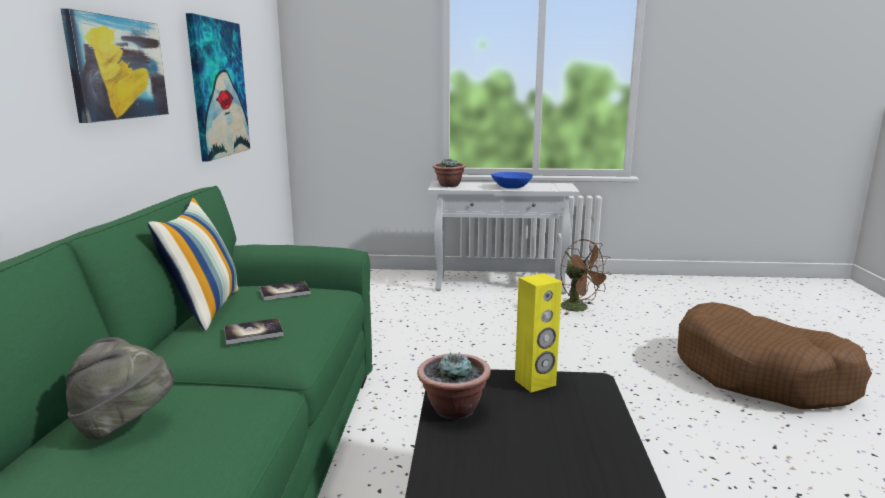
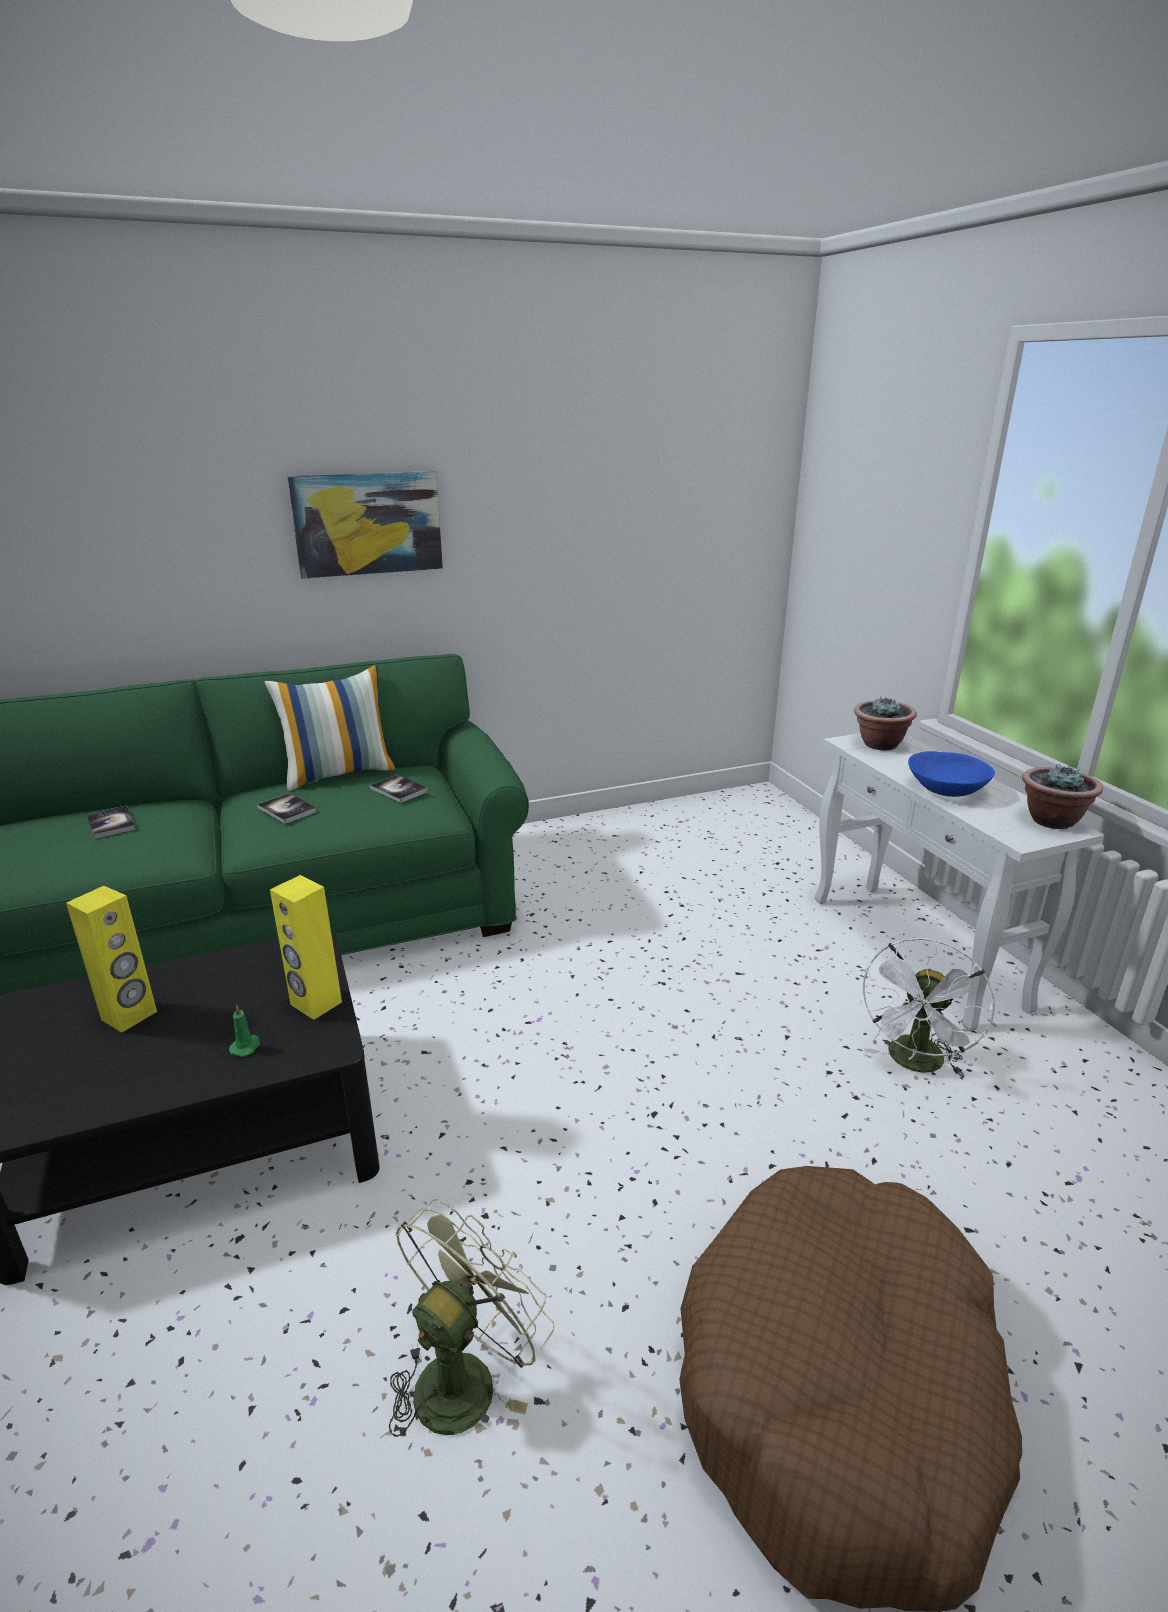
camera: 65 degrees right, 10 degrees up
(126, 425) = (111, 823): grey hat -> book
(218, 88) = (578, 534): picture -> none
(453, 409) = (240, 964): potted plant -> potted plant (1051, 820)
(501, 469) = (129, 1016): none -> yellow speaker
(578, 413) = (246, 1046): none -> green candle
(579, 309) = (915, 1064): brown fan -> white fan
(761, 467) = (464, 1375): none -> green fan

